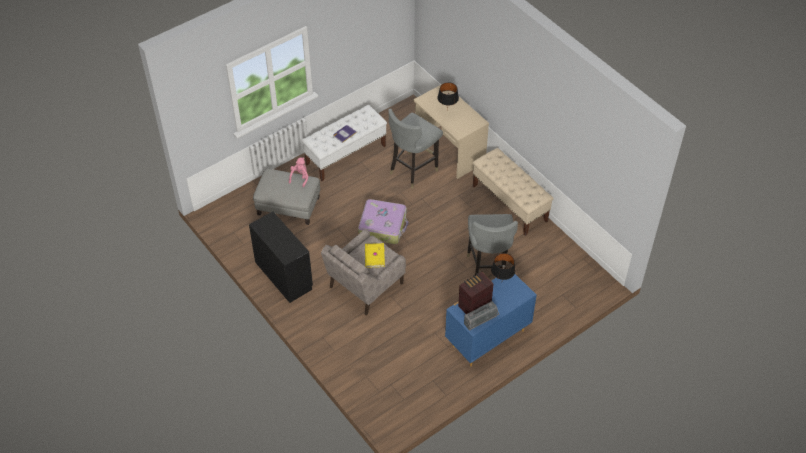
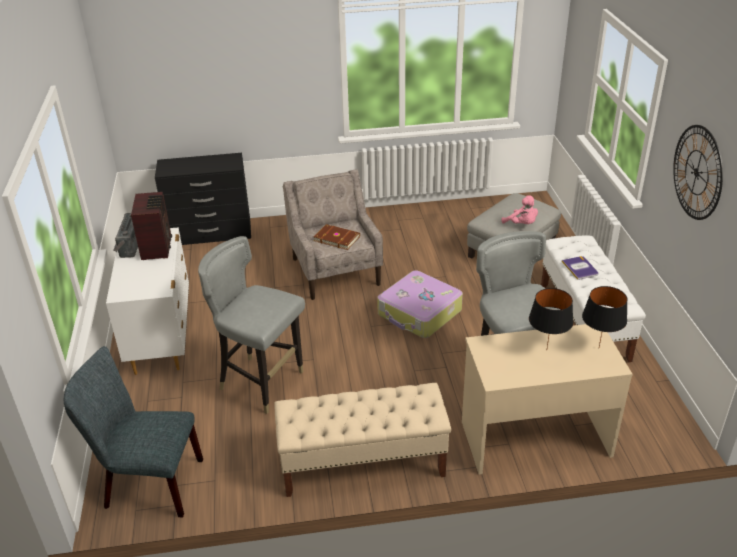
camera: 120 degrees right, 15 degrees down
(284, 275) = (403, 222): black dresser -> black dresser (210, 233)
(355, 35) = (697, 172): none -> wall clock
(374, 256) = (337, 238): yellow book -> brown book
(487, 338) = (161, 338): blue dresser -> white dresser
(501, 282) = (160, 280): black table lamp -> black table lamp (599, 348)
(581, 276) = (147, 484): none -> grey chair

